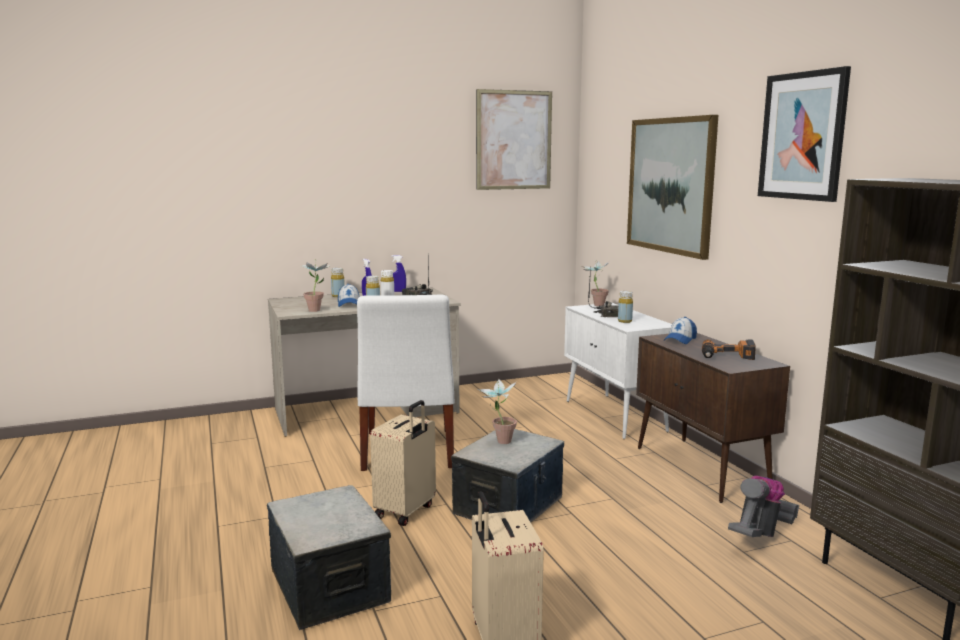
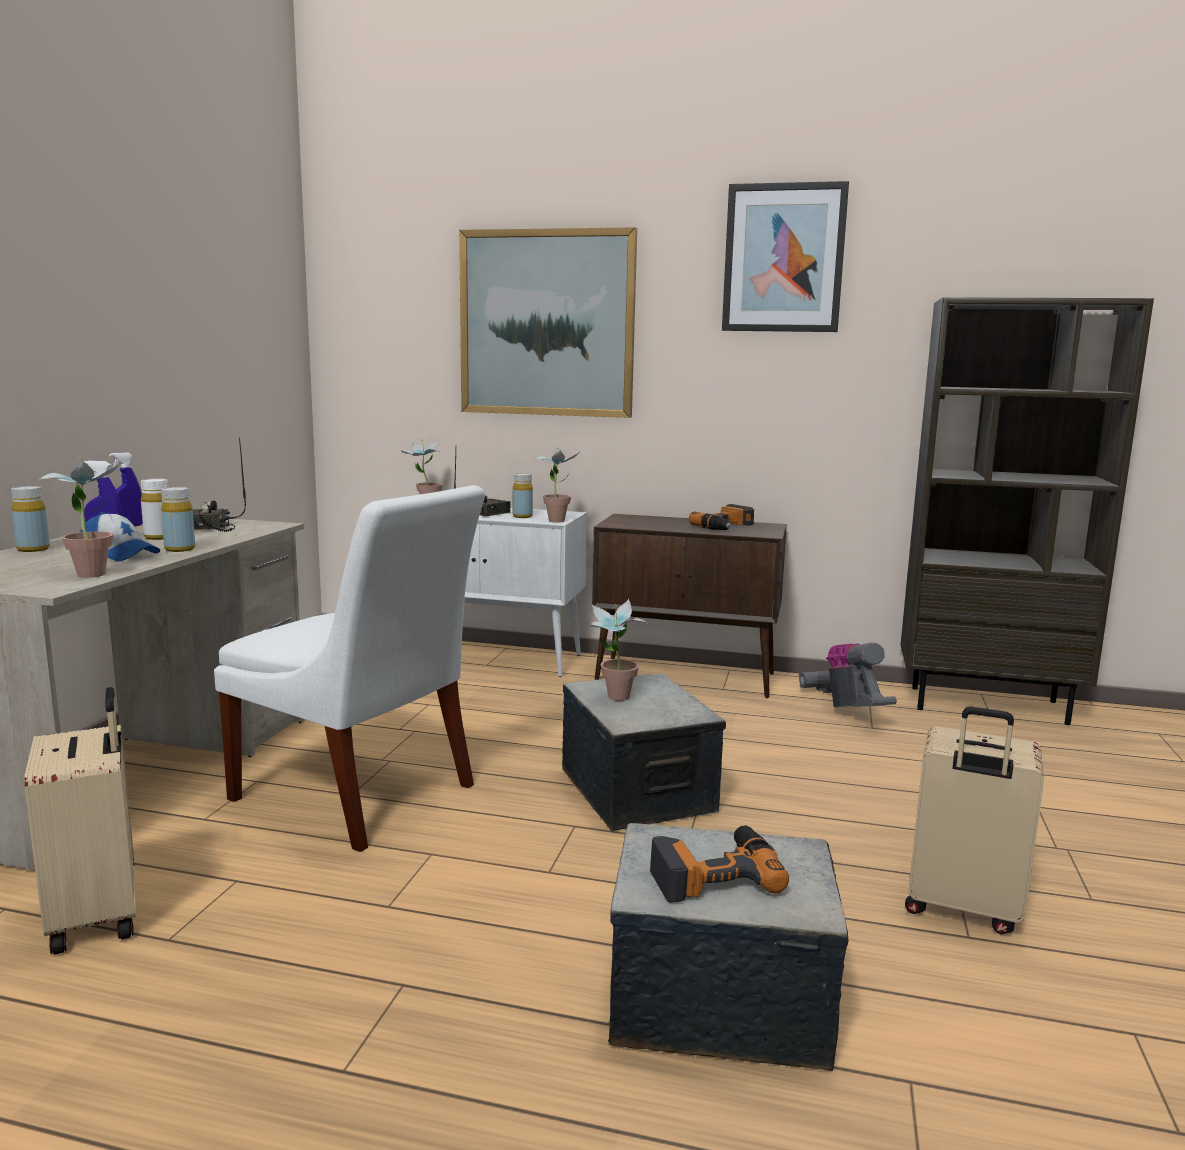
camera: 55 degrees left, 0 degrees up
(320, 513) = (713, 873): none -> power drill
(406, 511) = (557, 861): beige suitcase -> beige suitcase (98, 917)
(514, 140) = (239, 246): picture -> none
(635, 327) = (556, 520): none -> potted plant
(680, 340) = (638, 522): cap -> none

